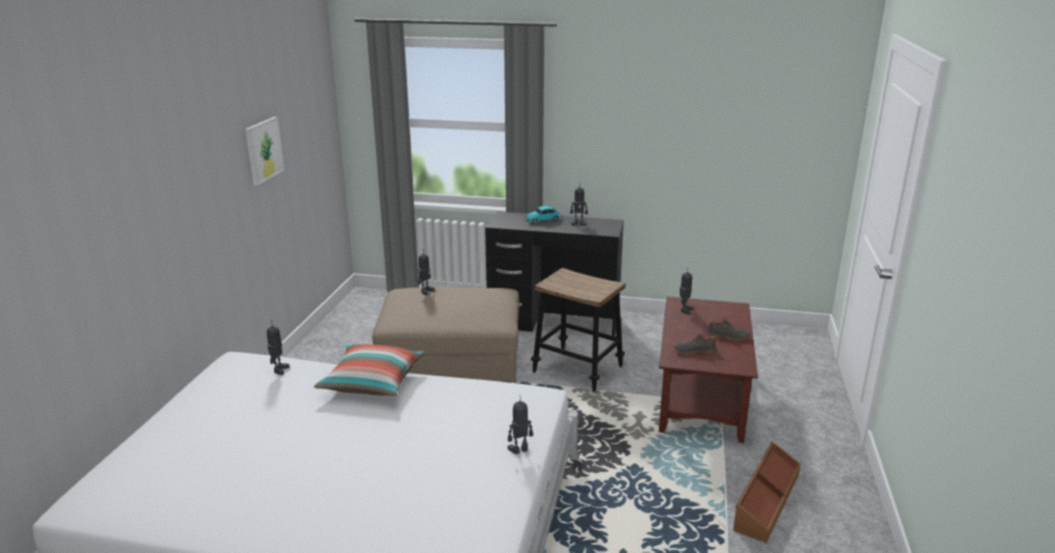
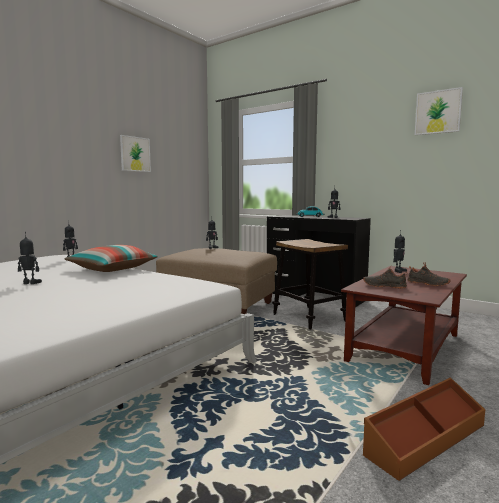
camera: 25 degrees right, 15 degrees down
(520, 450) = (144, 304): toy robot -> toy robot (30, 283)
(704, 89) = (438, 112): none -> picture

